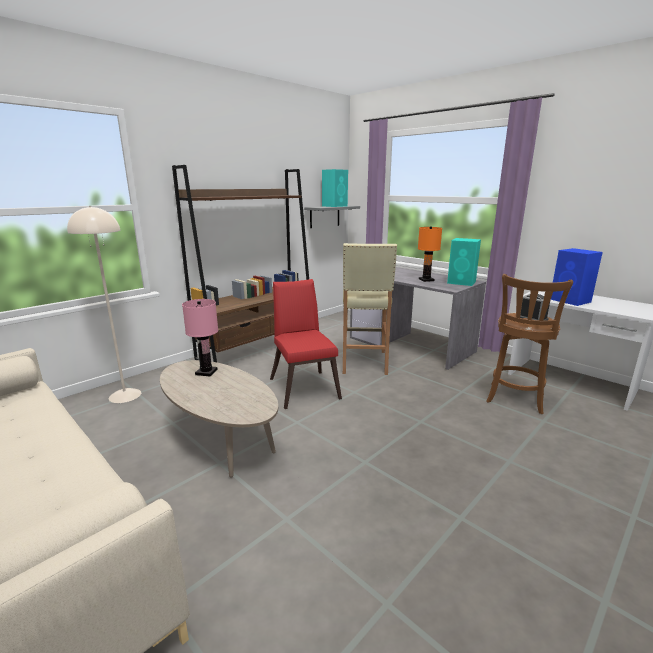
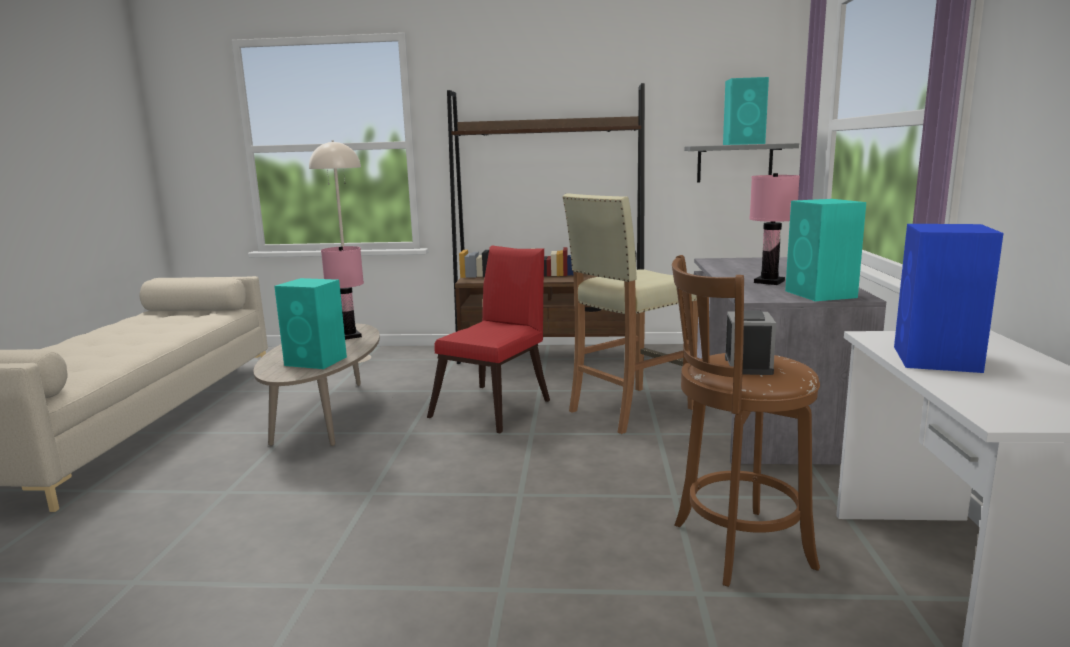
camera: 50 degrees right, 5 degrees down
(245, 396) = (317, 361): none -> turquoise speaker
(426, 280) = (769, 282): orange table lamp -> pink table lamp

